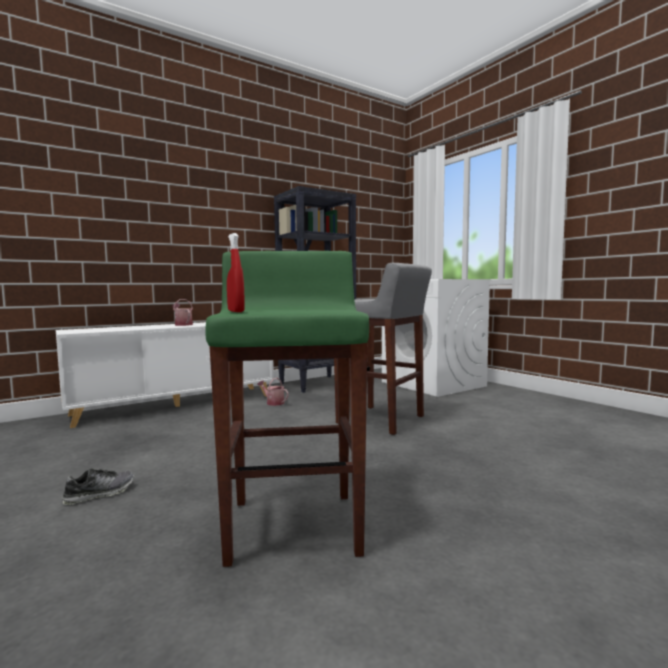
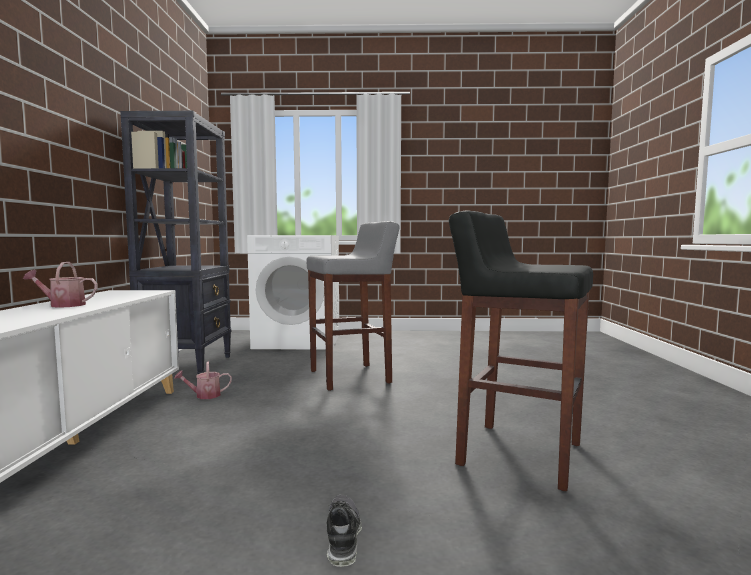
camera: 55 degrees left, 0 degrees up
(236, 311) = (557, 268): red spray bottle -> none
(294, 525) = (518, 453): green stool -> black stool

